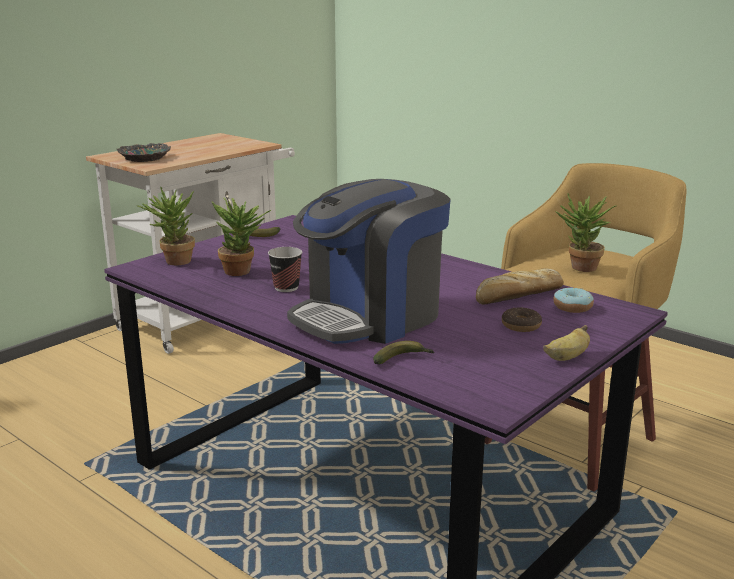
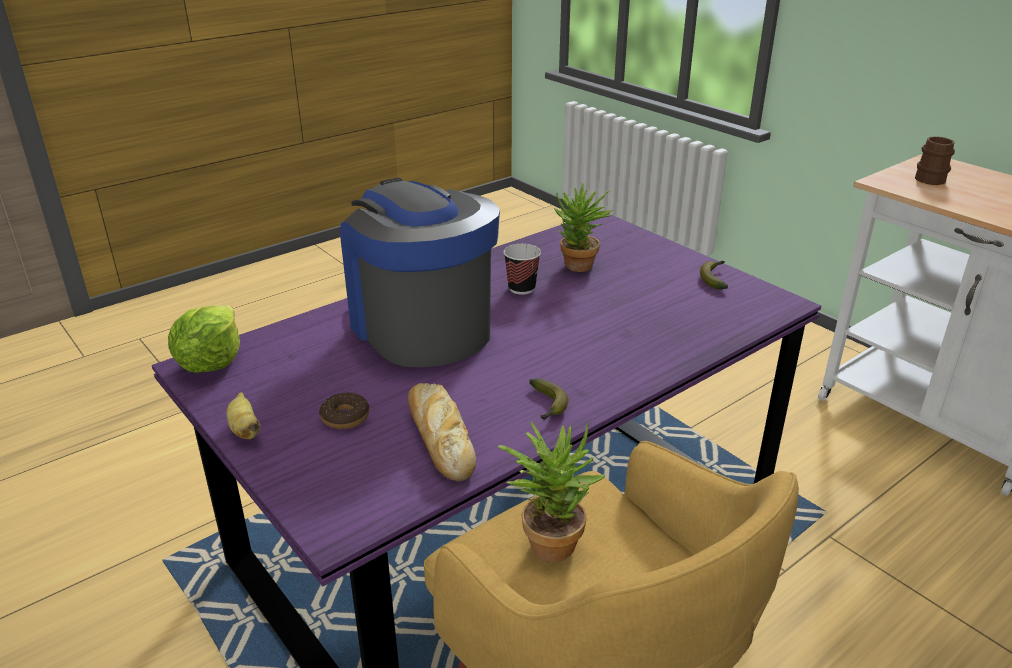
camera: 100 degrees right, 10 degrees up
(144, 158) = (930, 178): bowl -> brown mug
(173, 262) = (616, 236): potted plant -> none
(403, 359) = (310, 333): banana -> banana (547, 406)
(482, 395) = (211, 362): none -> lettuce
(572, 307) = (379, 474): donut -> none

